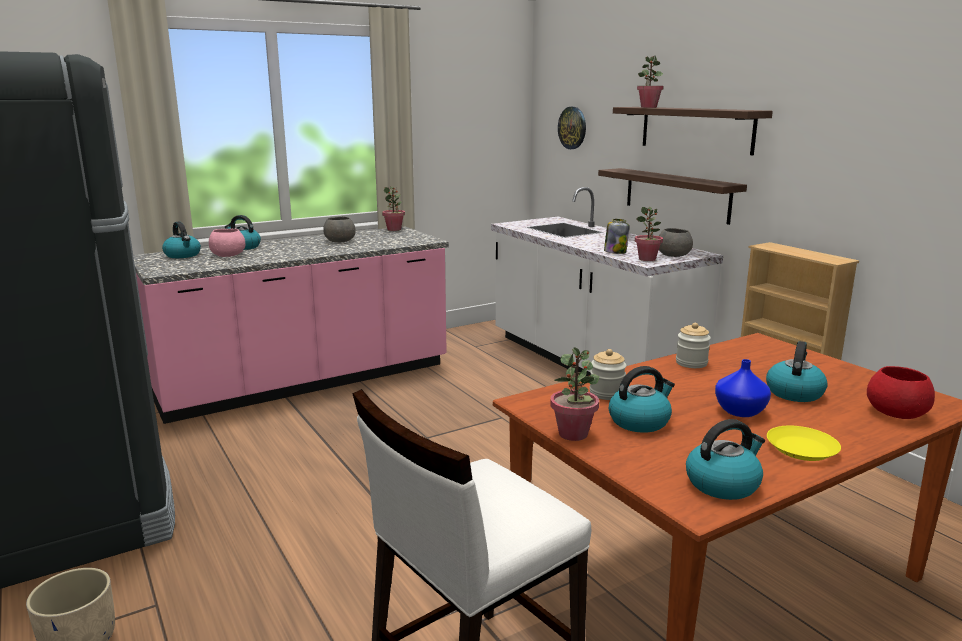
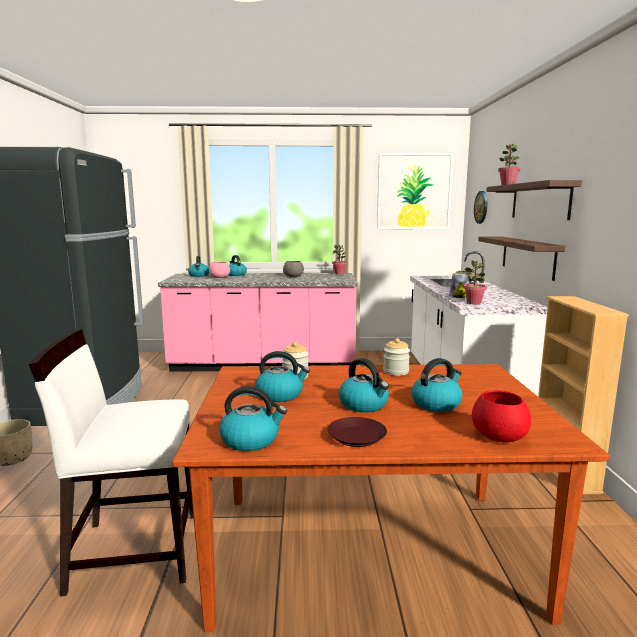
camera: 30 degrees right, 5 degrees down
(472, 104) = (414, 191): none -> picture
(573, 434) = (224, 392): potted plant -> none
(673, 255) = (502, 303): grey bowl -> none
(739, 411) = (364, 404): blue vase -> kettle
(802, 449) = (356, 437): yellow plate -> brown plate

